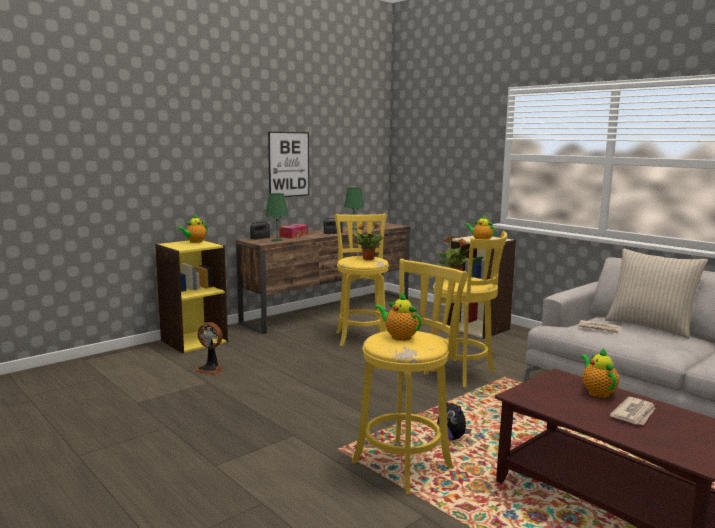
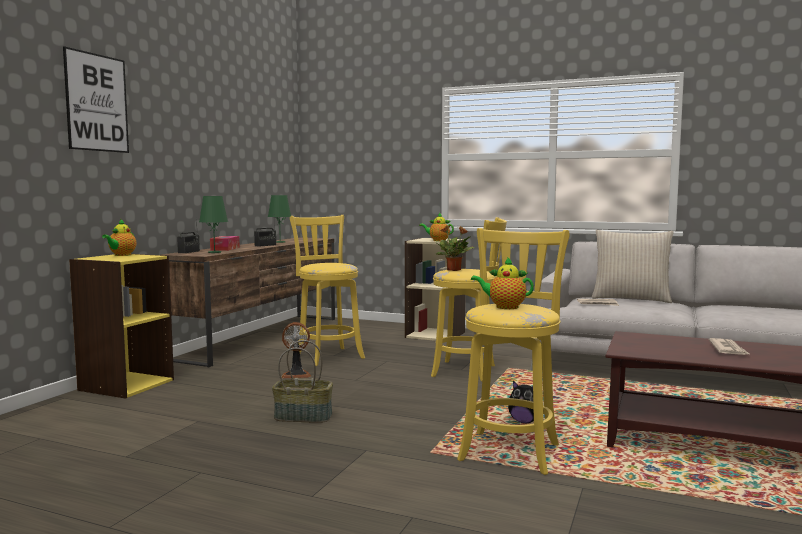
camera: 25 degrees left, 5 degrees down
(210, 369) = (185, 408): fan -> fan (296, 374)
(281, 394) = (304, 416): none -> basket
(288, 164) = (210, 165): picture -> picture (97, 102)
(368, 259) = (335, 264): potted plant -> none
(597, 392) = (677, 341): teapot -> none

